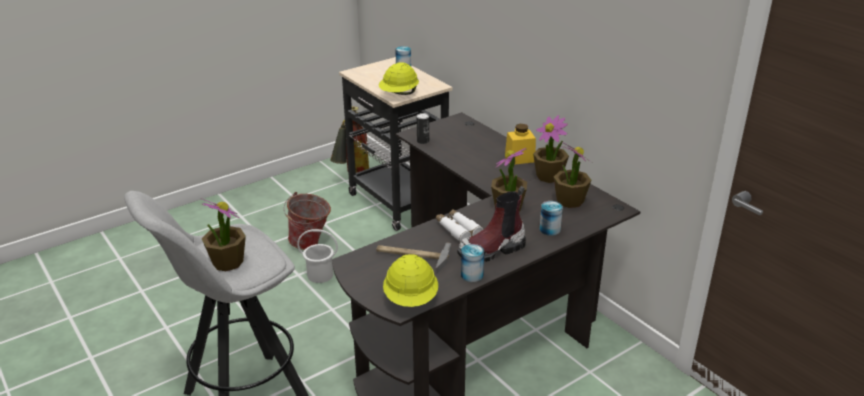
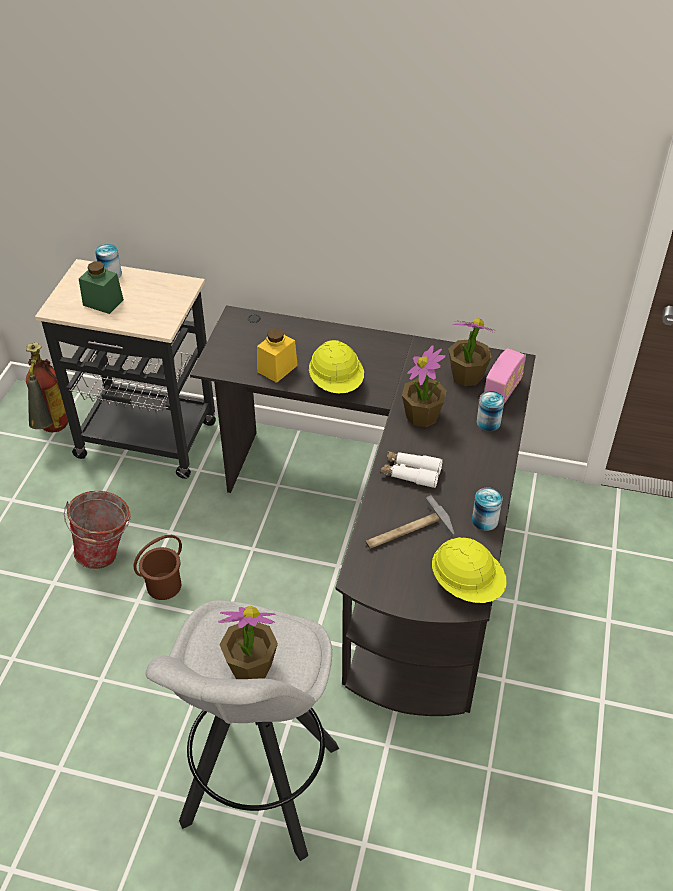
camera: 40 degrees left, 15 degrees up
(320, 275) = (164, 586): white bucket -> brown bucket
(381, 78) = (103, 302): none -> green jar
(399, 94) = (159, 320): yellow hard hat -> yellow hard hat (336, 383)
(423, 141) = (235, 370): can -> none
(492, 249) = (468, 478): boot -> none
(520, 158) = (361, 344): yellow jar -> yellow jar (277, 368)
(549, 176) = (415, 353): potted plant -> none
(585, 218) = (502, 391): none -> radio

